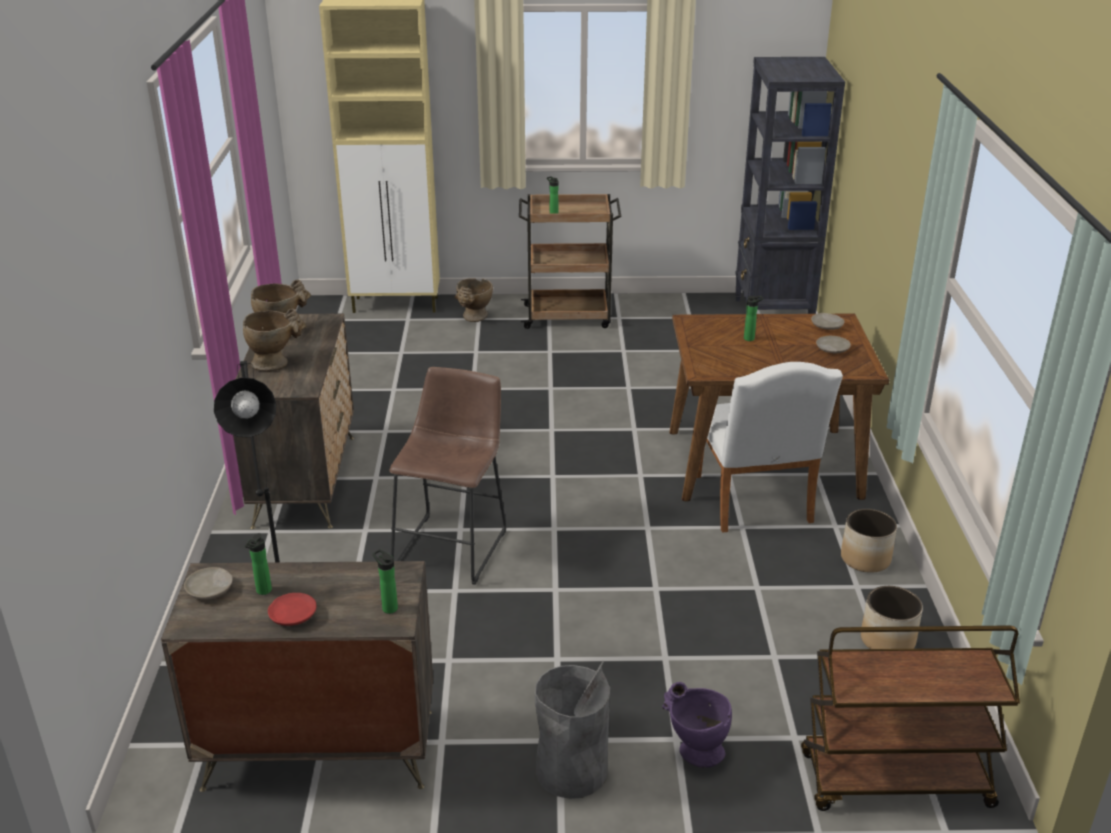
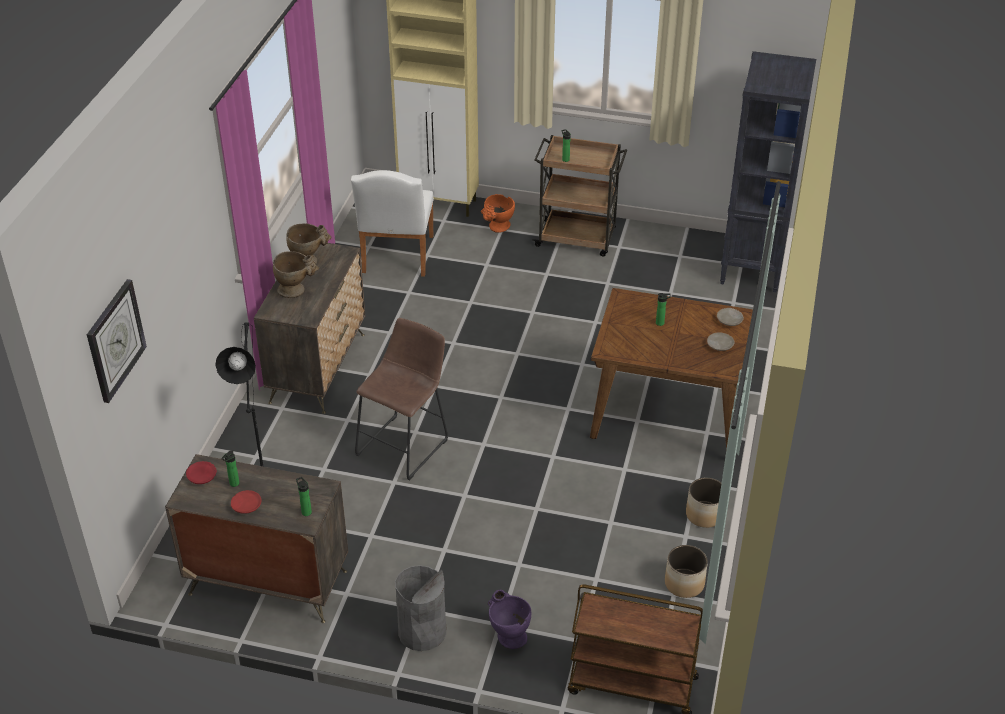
camera: 15 degrees right, 10 degrees up
(53, 376) = (115, 340): none -> wall clock
(210, 590) = (202, 476): beige plate -> red plate
(474, 318) = (497, 228): beige vase -> orange vase
(754, 503) = (644, 450): white chair -> white chair (397, 258)

